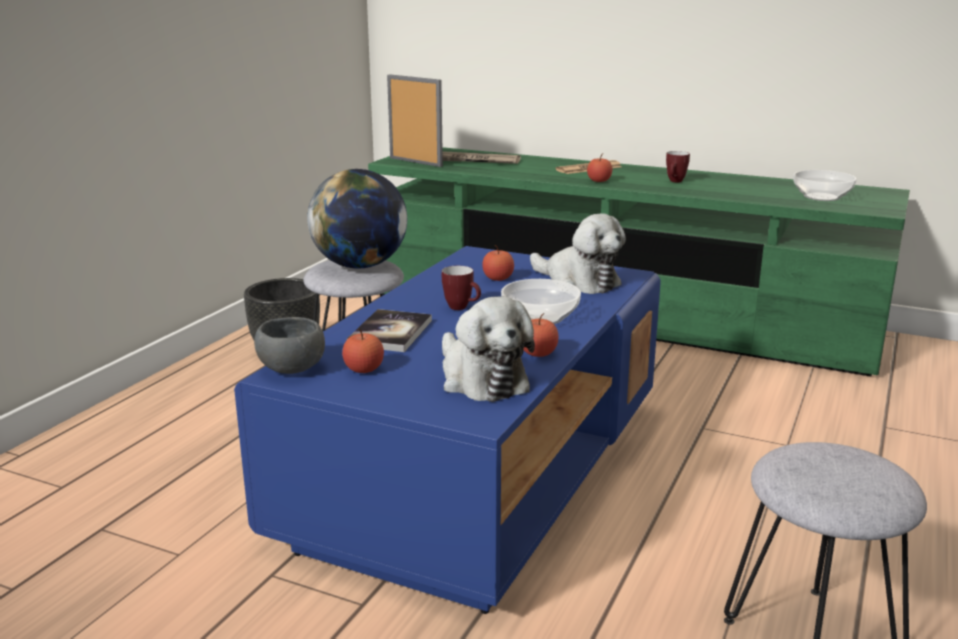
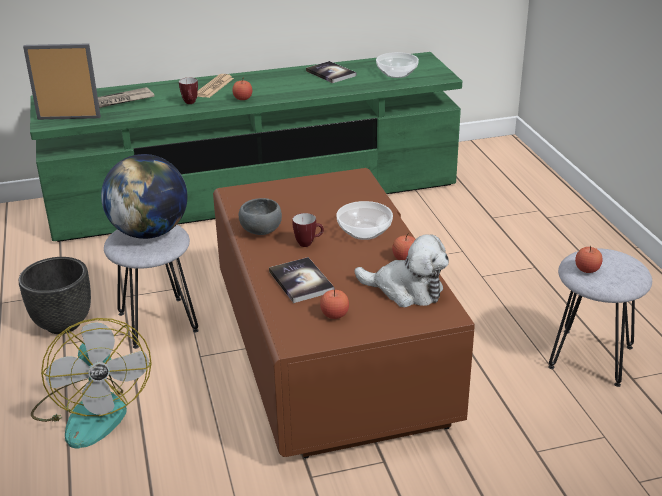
camera: 40 degrees left, 10 degrees up
(200, 423) = (92, 410): none -> fan
(291, 369) = (294, 336): grey bowl -> grey bowl (261, 231)
(477, 472) = (330, 350): blue coffee table -> brown coffee table
(498, 278) = (288, 210): apple -> apple (587, 269)
(578, 281) = (339, 193): plush toy -> none
(675, 182) = (292, 84): mug -> mug (190, 103)
(738, 182) = (331, 73): none -> book

